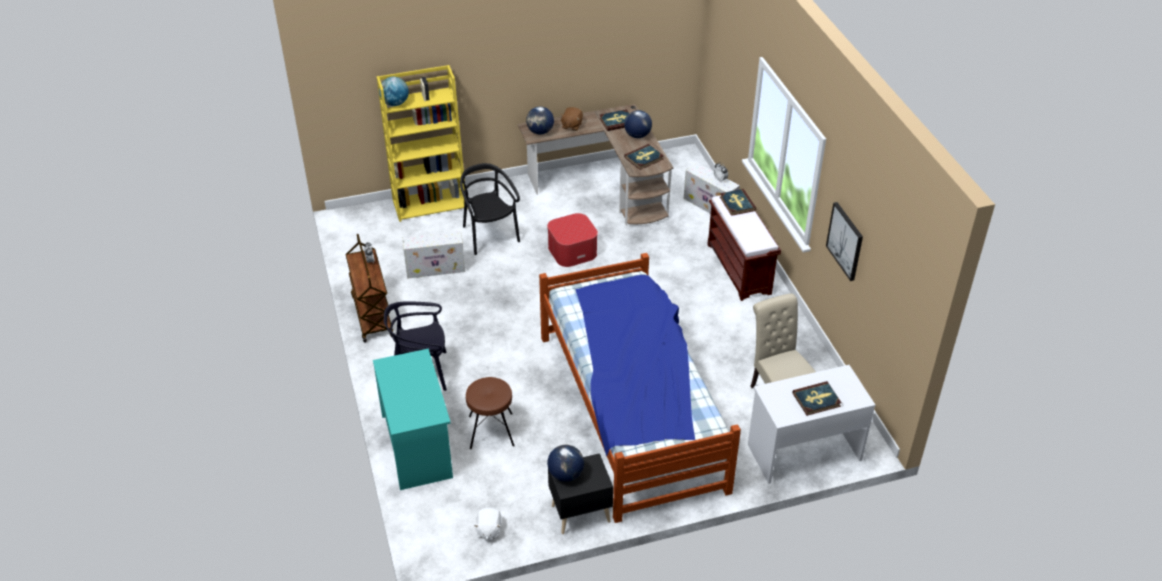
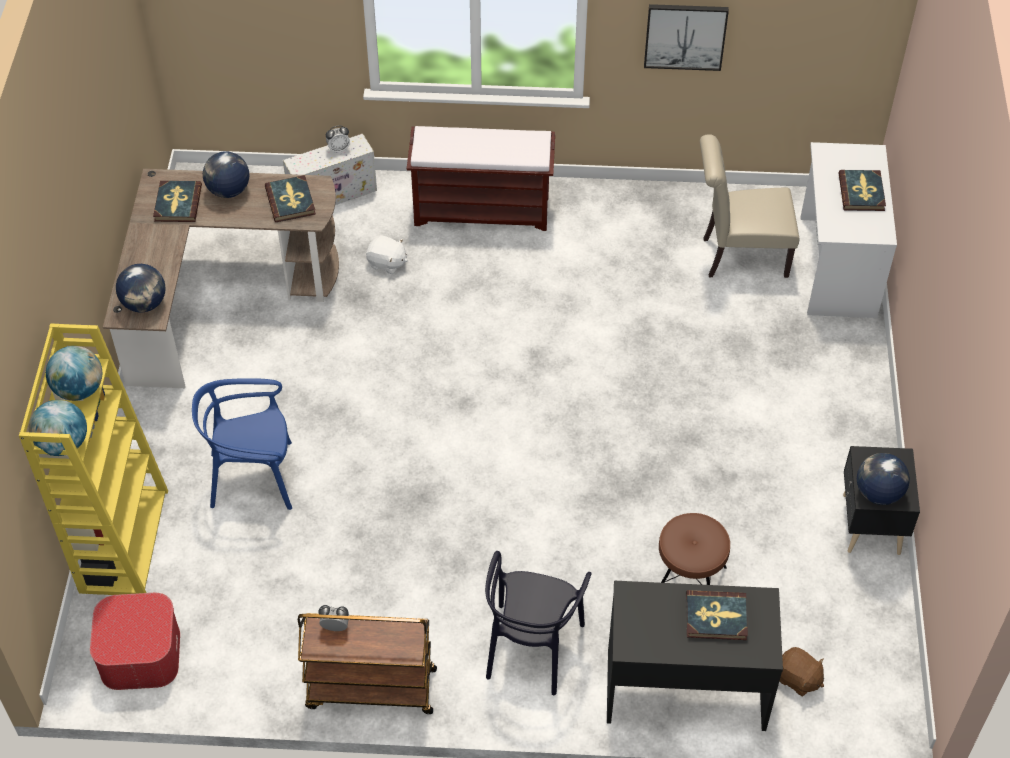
camera: 70 degrees left, 10 degrees up
(418, 445) = (685, 688): turquoise desk -> black desk
(430, 98) = (79, 390): none -> globe
(436, 269) = (298, 571): white storage box -> none
(488, 530) = (871, 637): white plush toy -> white plush toy (387, 263)
(489, 235) = (253, 477): black chair -> blue chair
(571, 125) = (152, 260): brown plush toy -> brown plush toy (798, 679)
(572, 250) = (346, 382): ottoman -> ottoman (140, 653)
(632, 410) = (707, 413): bed -> none
(737, 204) = (441, 139): book -> book (716, 617)

